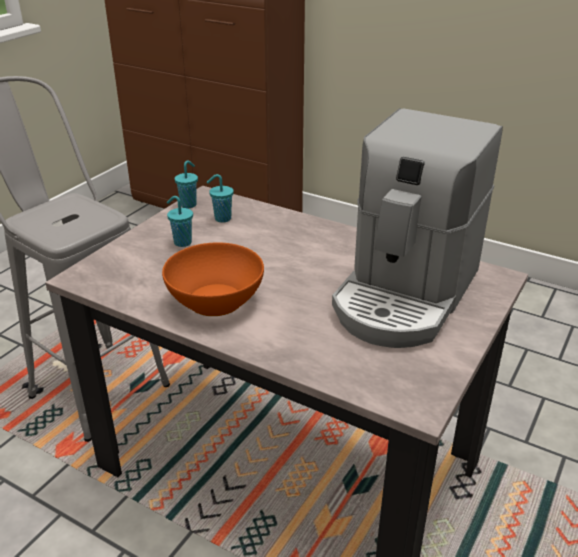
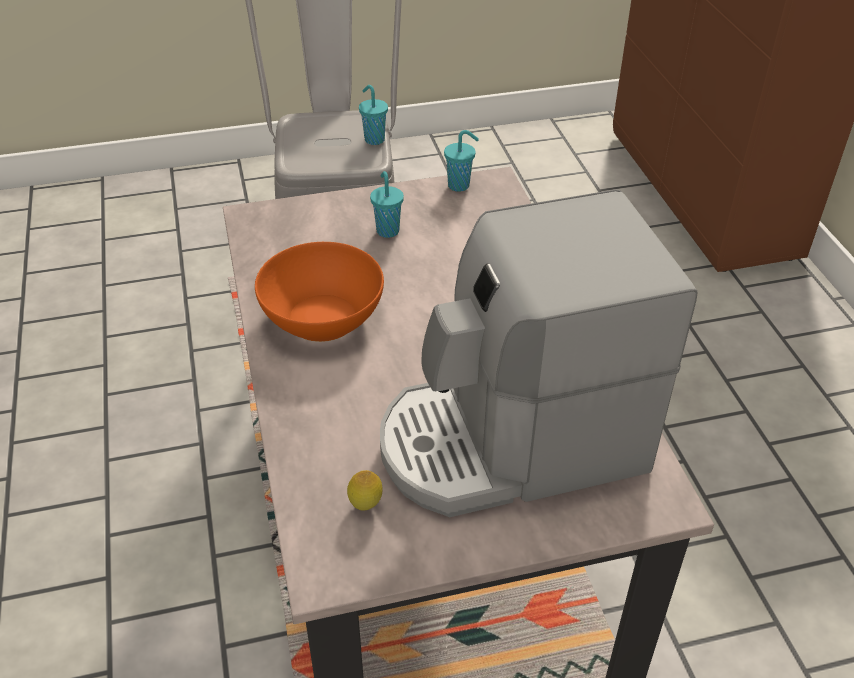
camera: 45 degrees right, 10 degrees up
(221, 219) = (466, 223): turquoise cup -> turquoise cup (373, 139)
(387, 365) = (366, 506): none -> lemon

